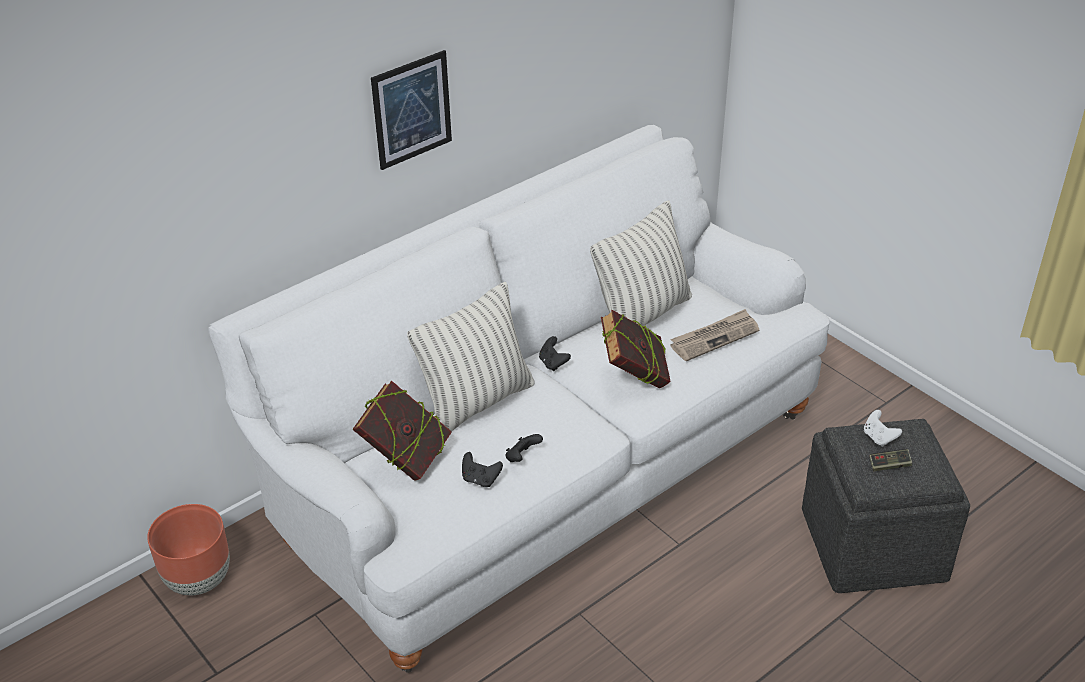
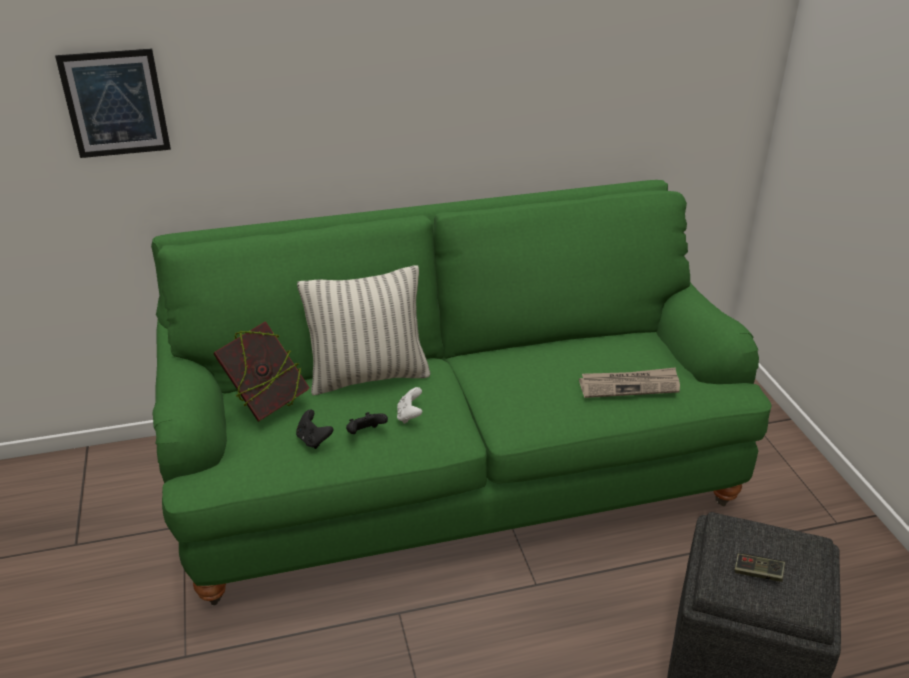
camera: 25 degrees right, 5 degrees down
(199, 579) = (123, 465): brown planter -> none
(412, 110) = (387, 90): picture -> picture (115, 103)
(543, 473) = (454, 476): white sofa -> green sofa
(553, 363) = (464, 365): black game controller -> none
(634, 378) = (524, 398): book -> none
(642, 315) = (574, 347): pillow -> none
(878, 438) = (763, 540): white game controller -> white game controller (409, 416)

